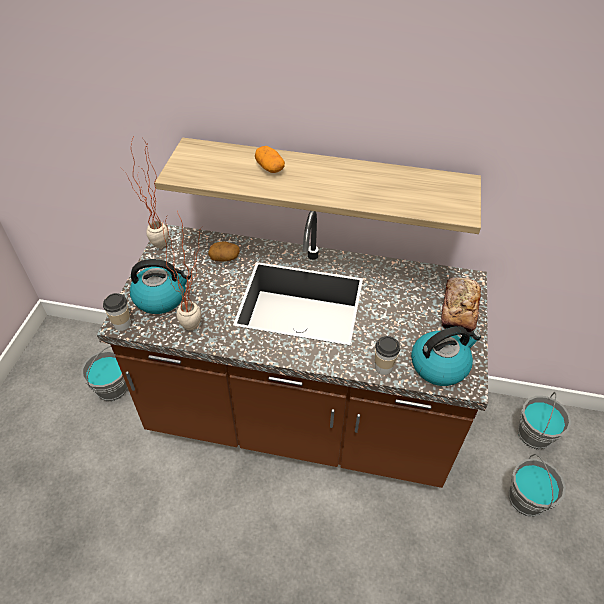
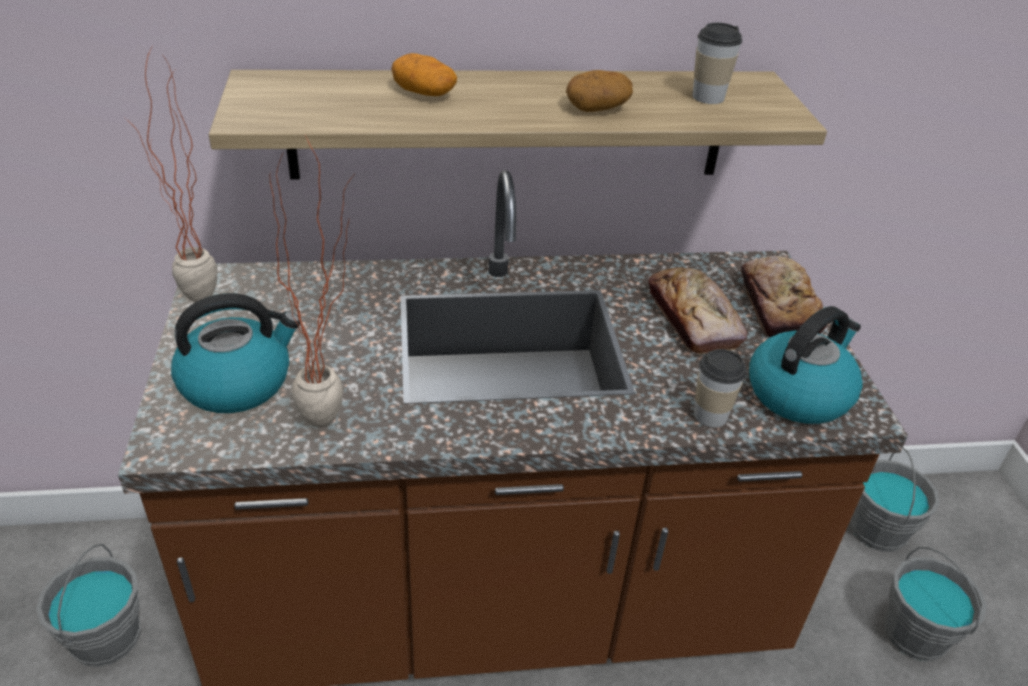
camera: 20 degrees left, 10 degrees down
(122, 323) = (170, 444): cup -> cup (708, 97)
(225, 257) = (338, 298): potato -> potato (597, 108)
(405, 307) = (693, 320): none -> bread

